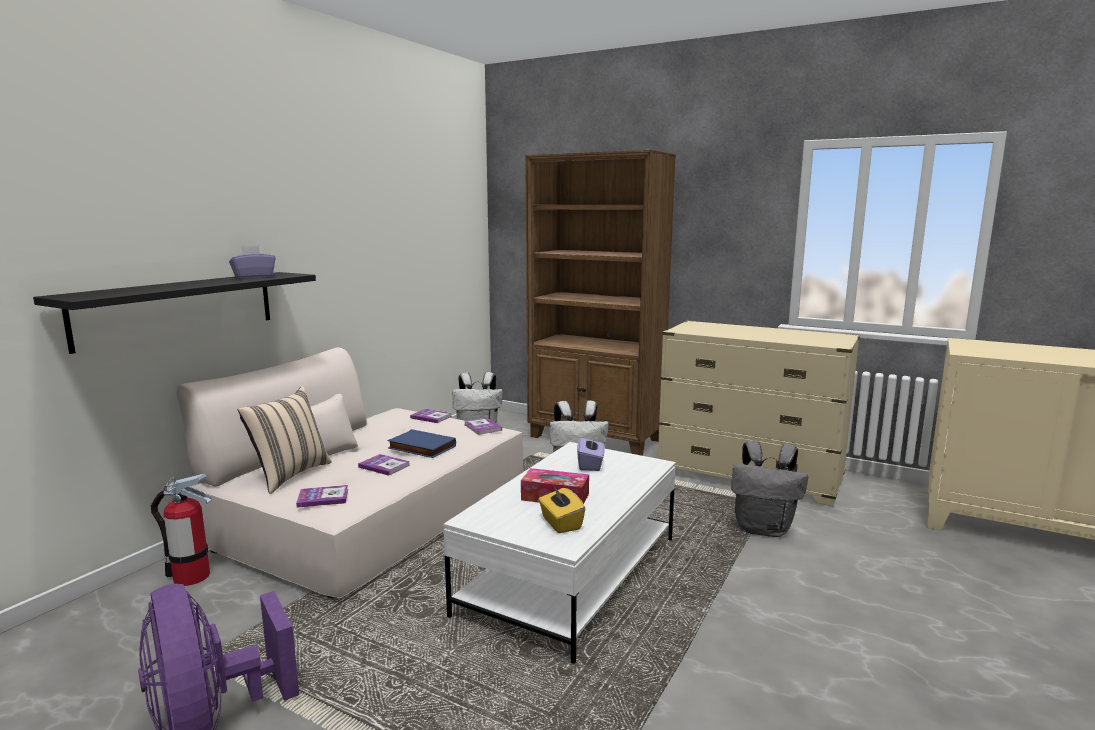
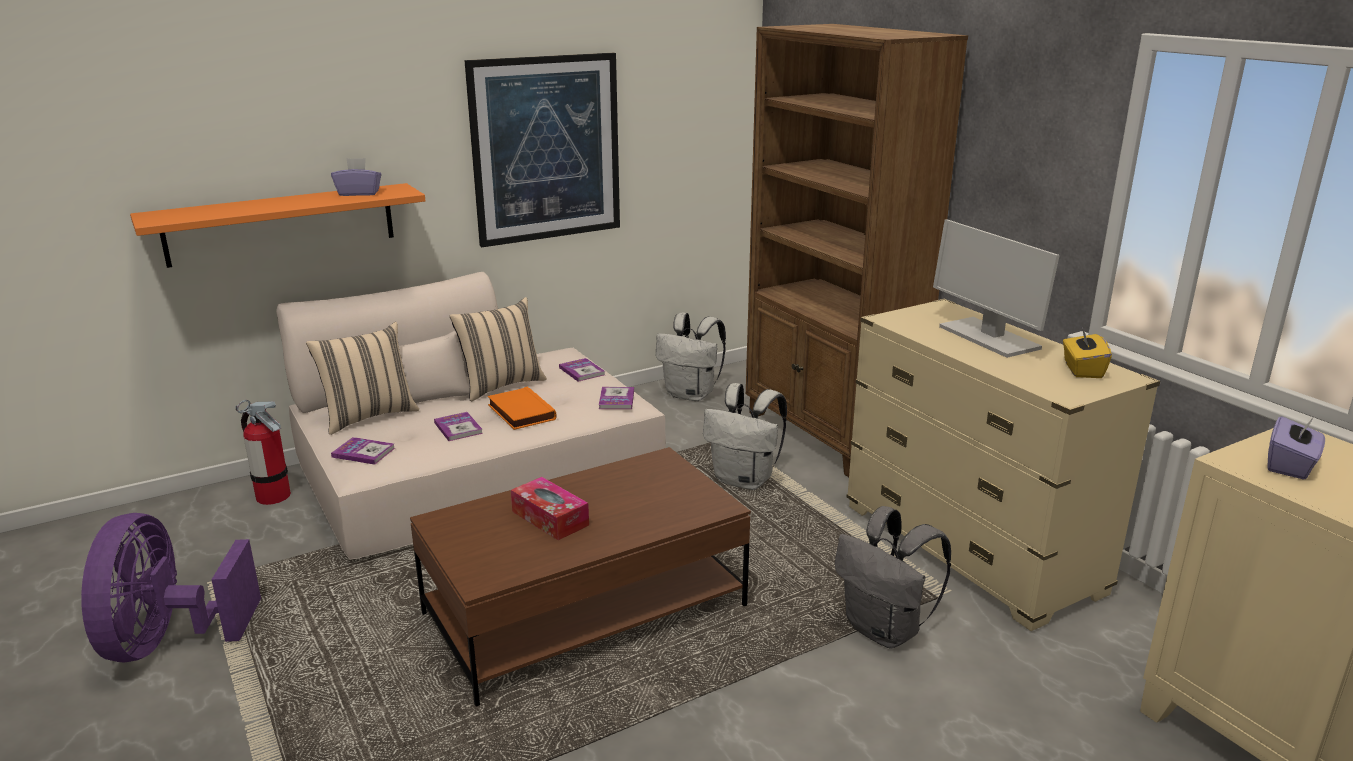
camera: 30 degrees right, 10 degrees up
(178, 308) = (281, 224): black shelf -> orange shelf
(373, 247) = (546, 149): none -> picture
(378, 436) = (501, 385): none -> beige pillow
(420, 448) = (519, 412): blue book -> orange book
(560, 523) = (511, 553): yellow tissue box -> yellow tissue box (1082, 370)
(570, 575) = (585, 610): white coffee table -> brown coffee table
(590, 465) = (645, 486): purple tissue box -> purple tissue box (1290, 465)
(746, 331) = (987, 337): none -> monitor

